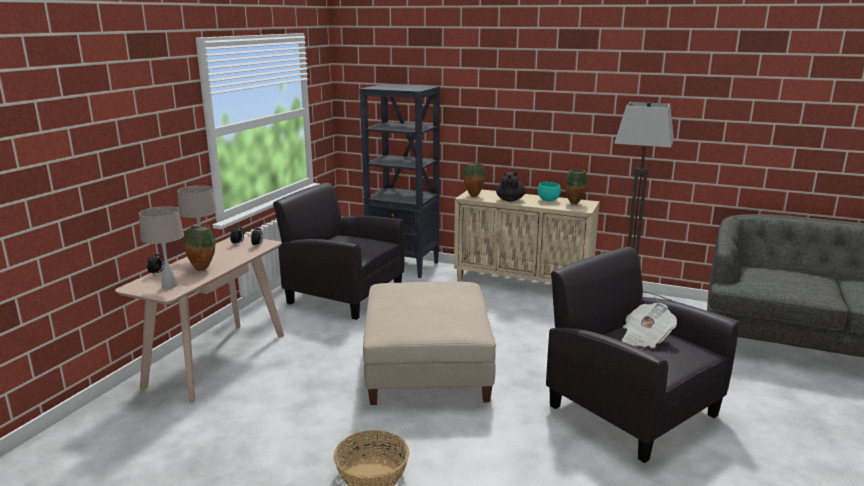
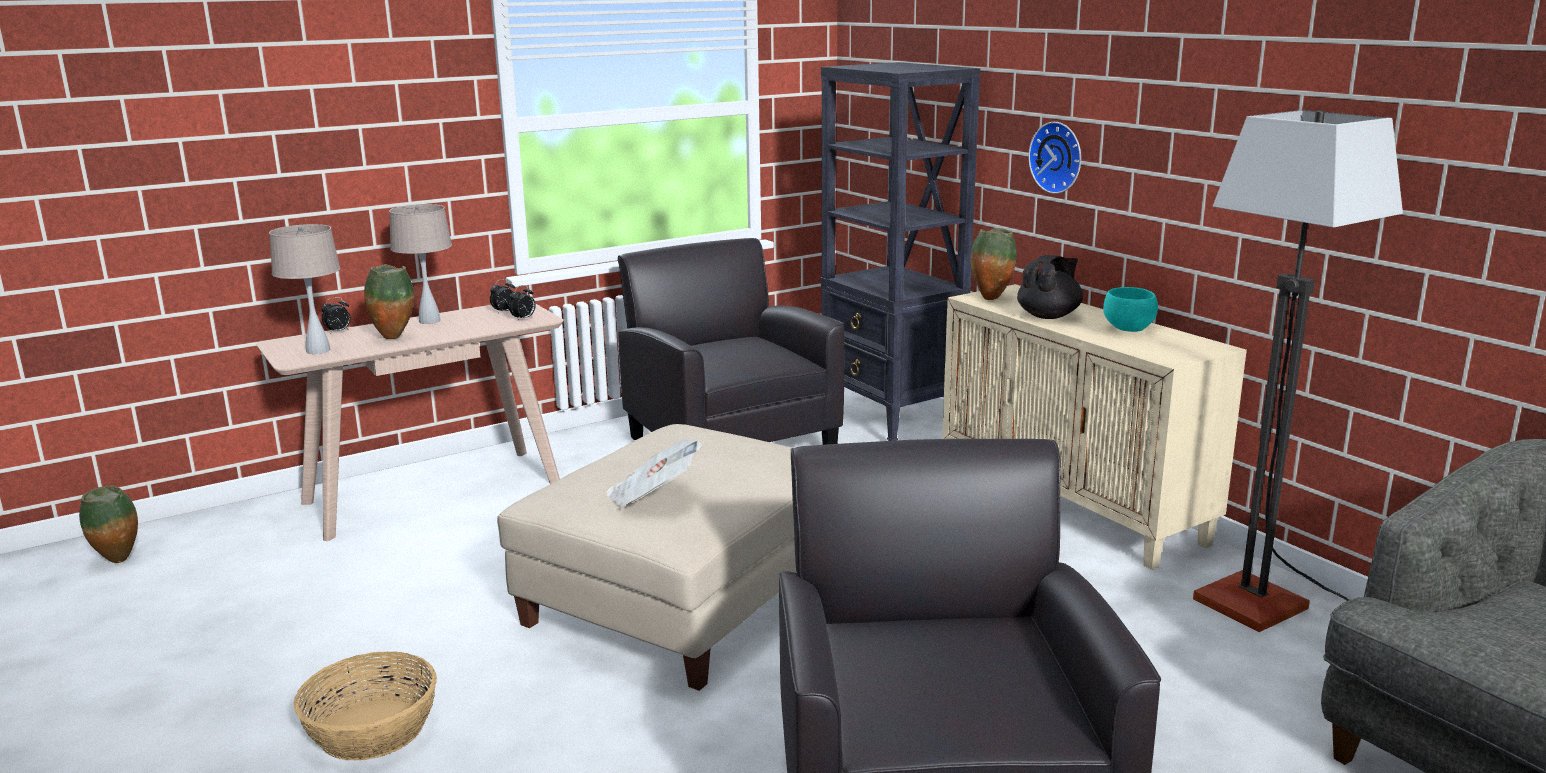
camera: 35 degrees right, 0 degrees up
(490, 126) = (1058, 157): none -> wall clock
(575, 204) = (1175, 345): vase -> vase (119, 561)
(645, 338) = (967, 653): newspaper -> newspaper (653, 496)

